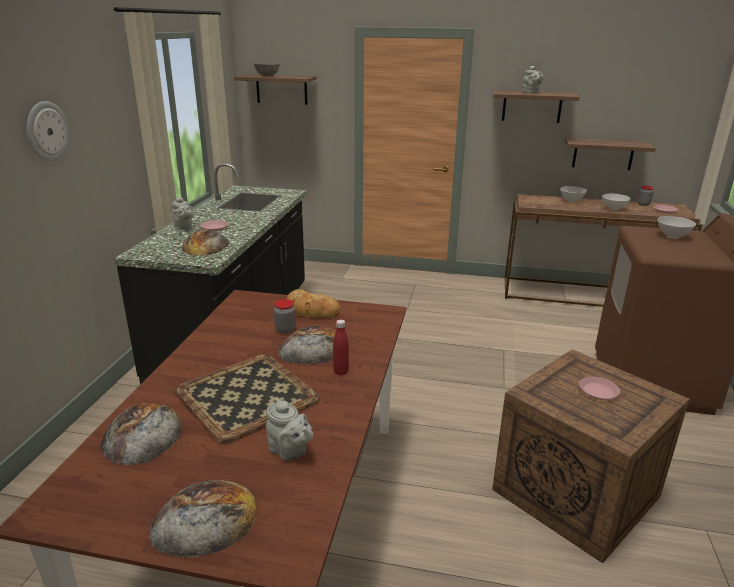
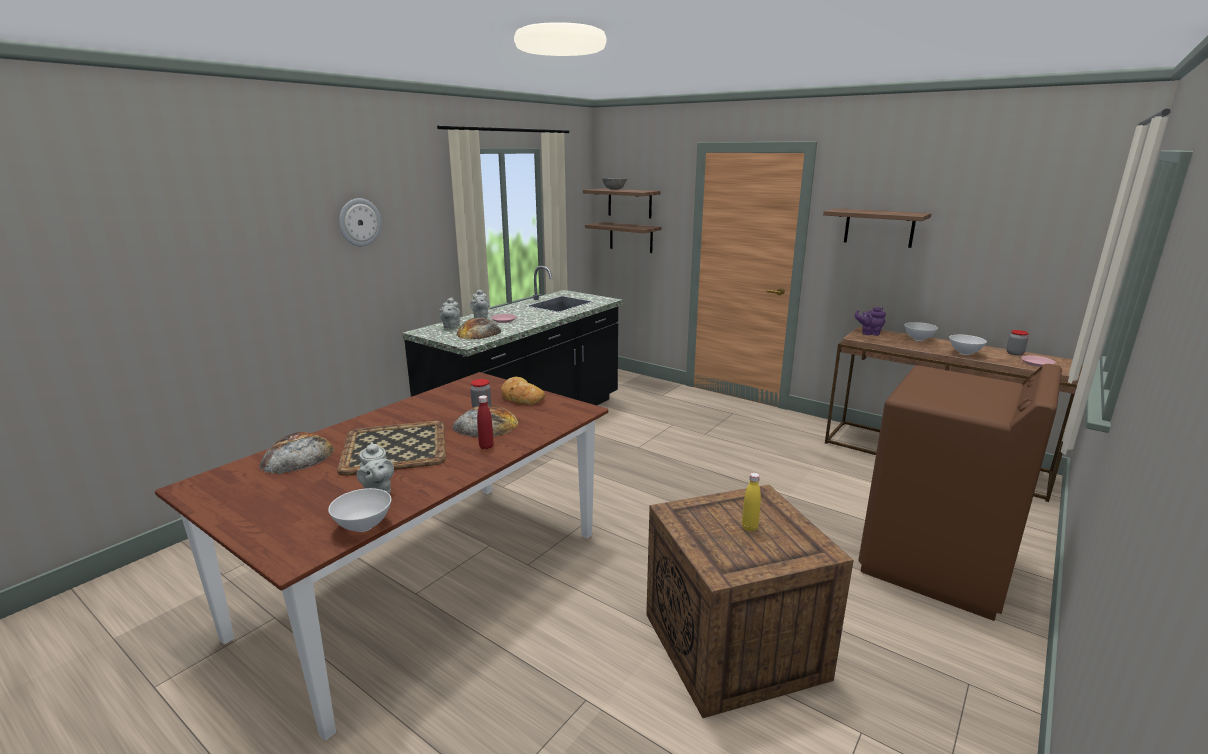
camera: 25 degrees right, 5 degrees down
(205, 519) = (272, 518): bread -> none
(531, 92) = (872, 211): grey teapot -> grey teapot (451, 327)
(532, 199) = (869, 333): none -> purple teapot
(598, 391) = (749, 527): pink plate -> yellow bottle
(603, 154) = (966, 287): shelf -> shelf (631, 237)
(672, 236) = (965, 383): white bowl -> white bowl (363, 526)

